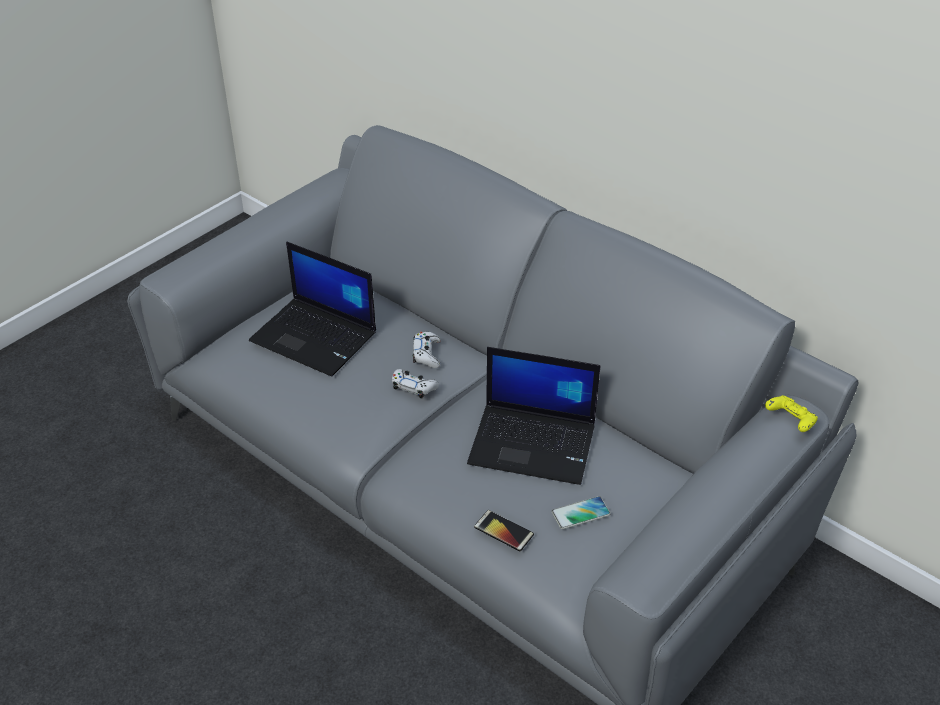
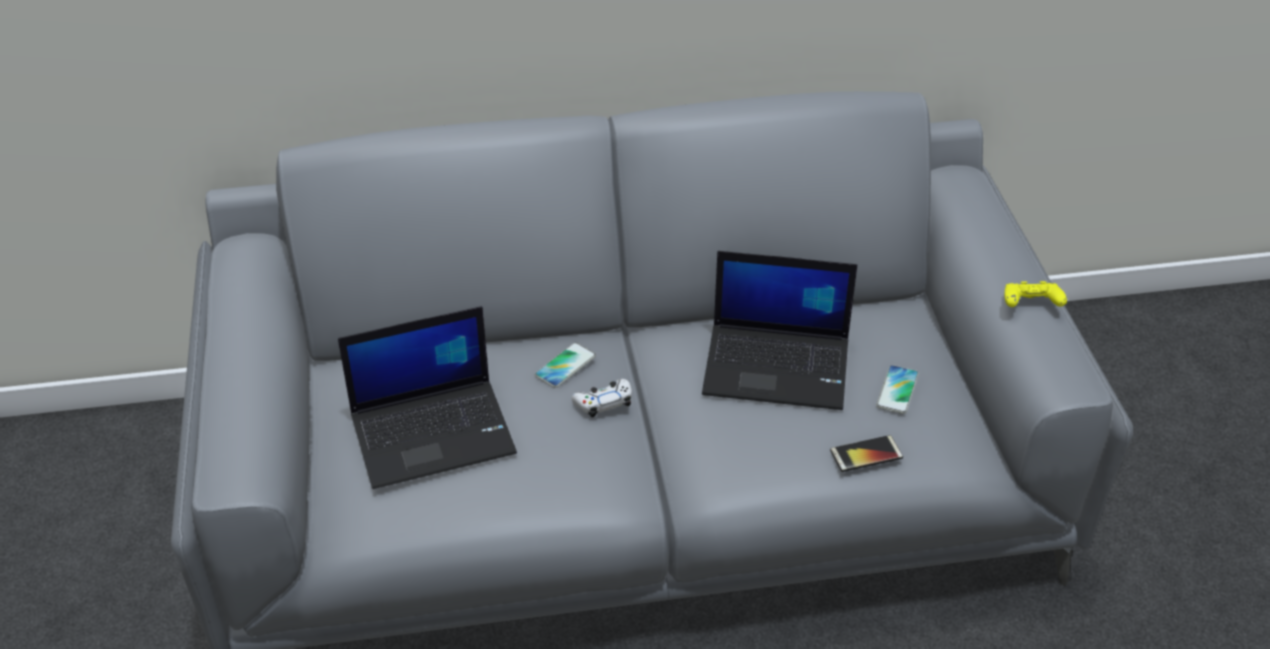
camera: 50 degrees left, 0 degrees up
(427, 354) = (565, 366): white game controller -> phone
(534, 443) = (778, 366): laptop -> laptop turned 45 degrees clockwise
(790, 421) = (968, 188): yellow game controller -> yellow game controller (1030, 305)

